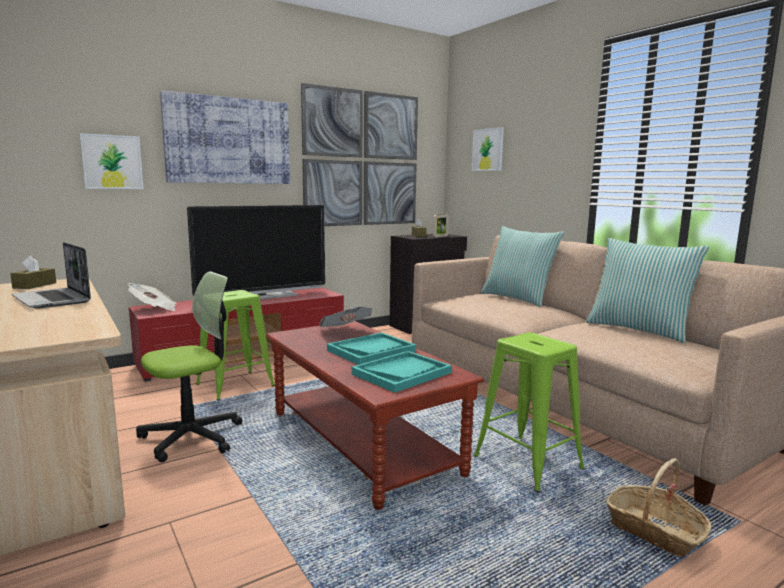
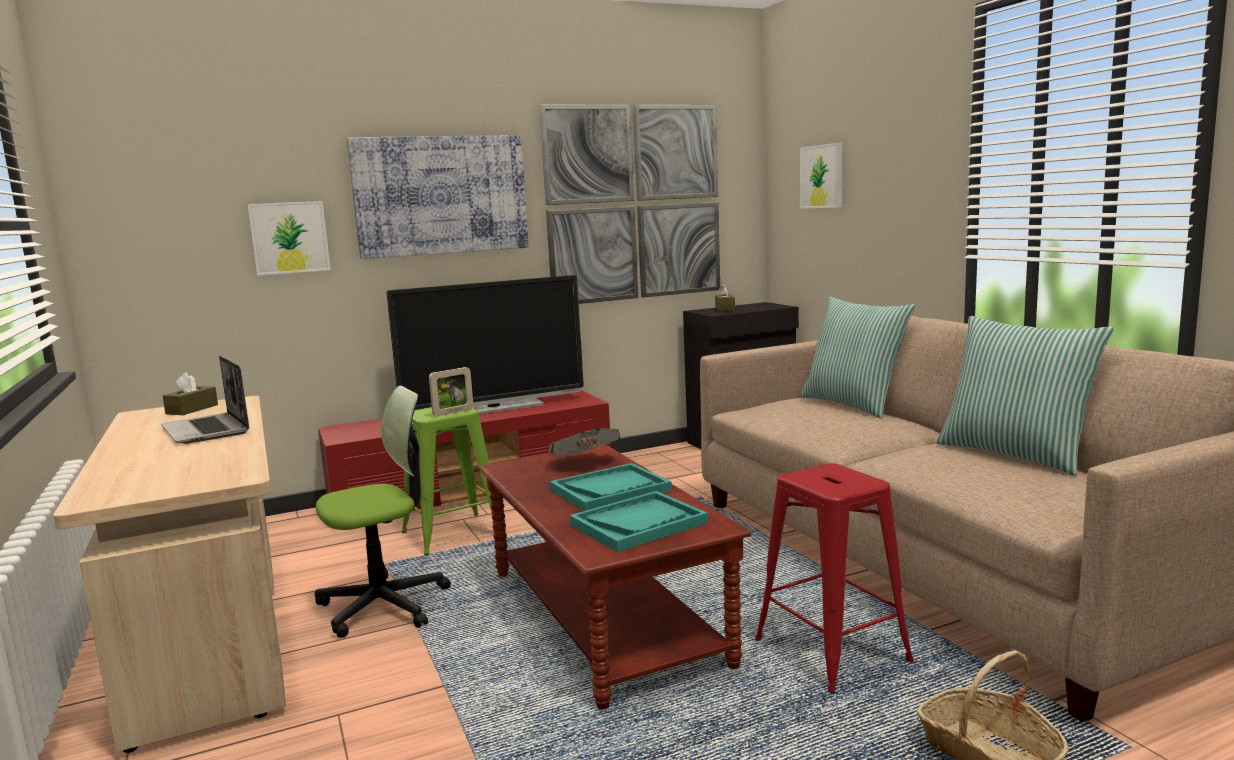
camera: 10 degrees right, 0 degrees up
(154, 309) = (349, 430): newspaper -> none
(440, 236) = (756, 309): picture frame -> picture frame (453, 412)
(527, 462) = (831, 650): green stool -> red stool

